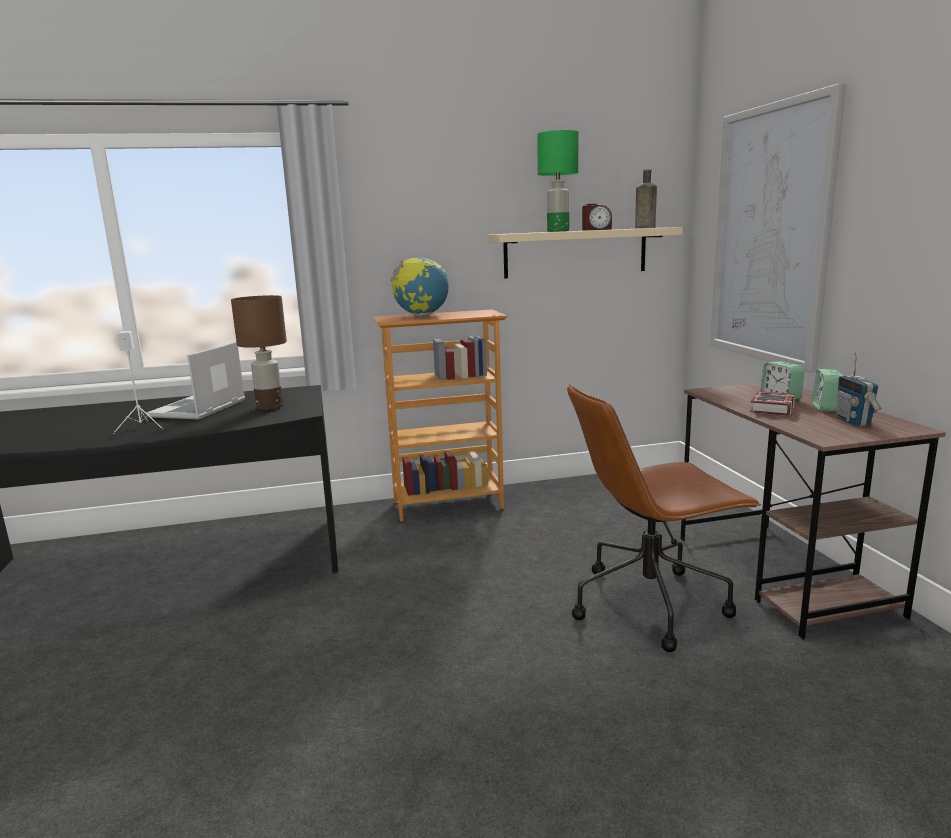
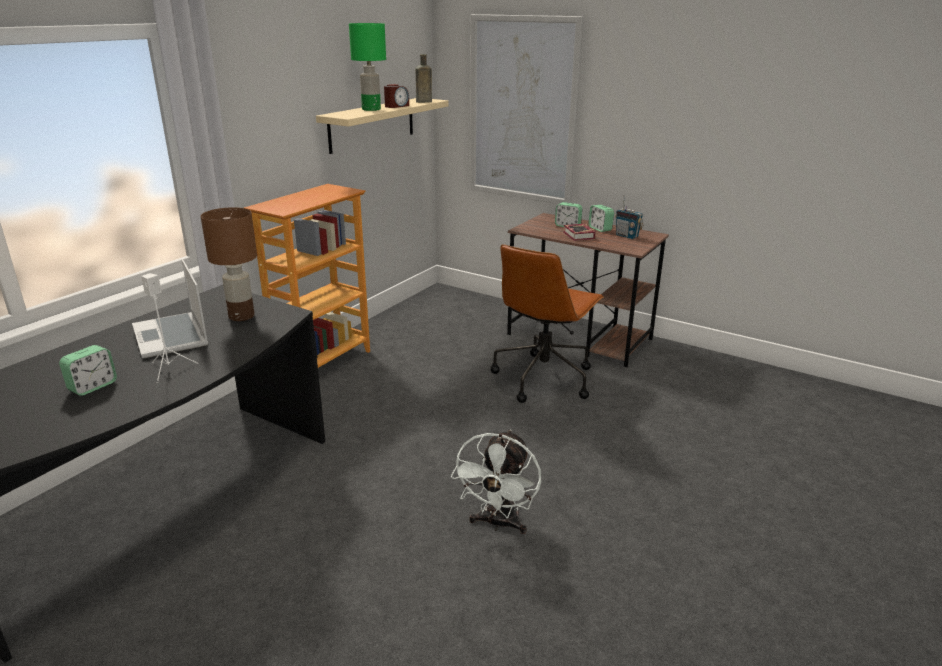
camera: 45 degrees left, 10 degrees up
(85, 425) = (93, 386): none -> alarm clock
(334, 740) = (498, 523): none -> white fan
(422, 316) = (292, 200): globe -> none

